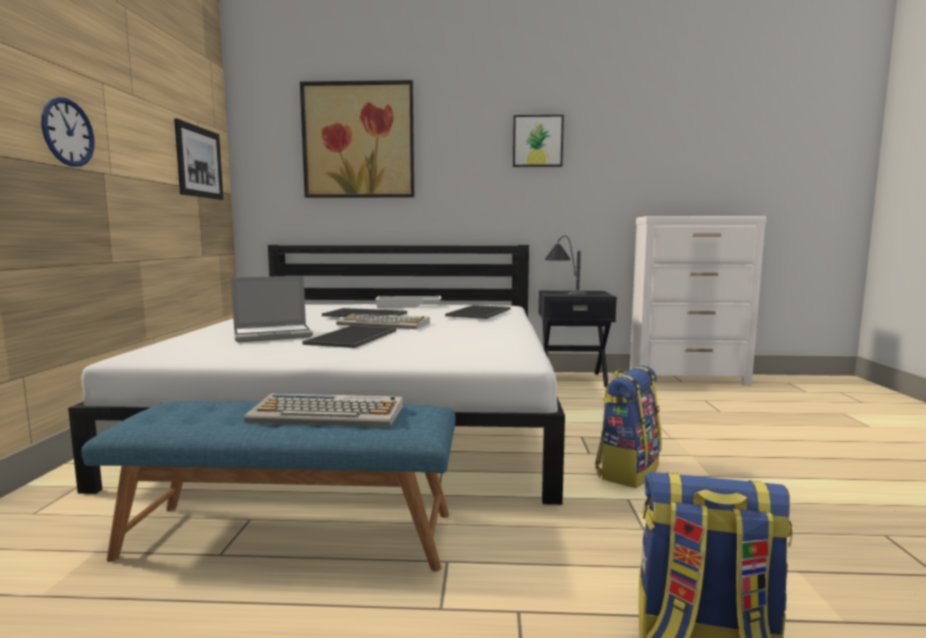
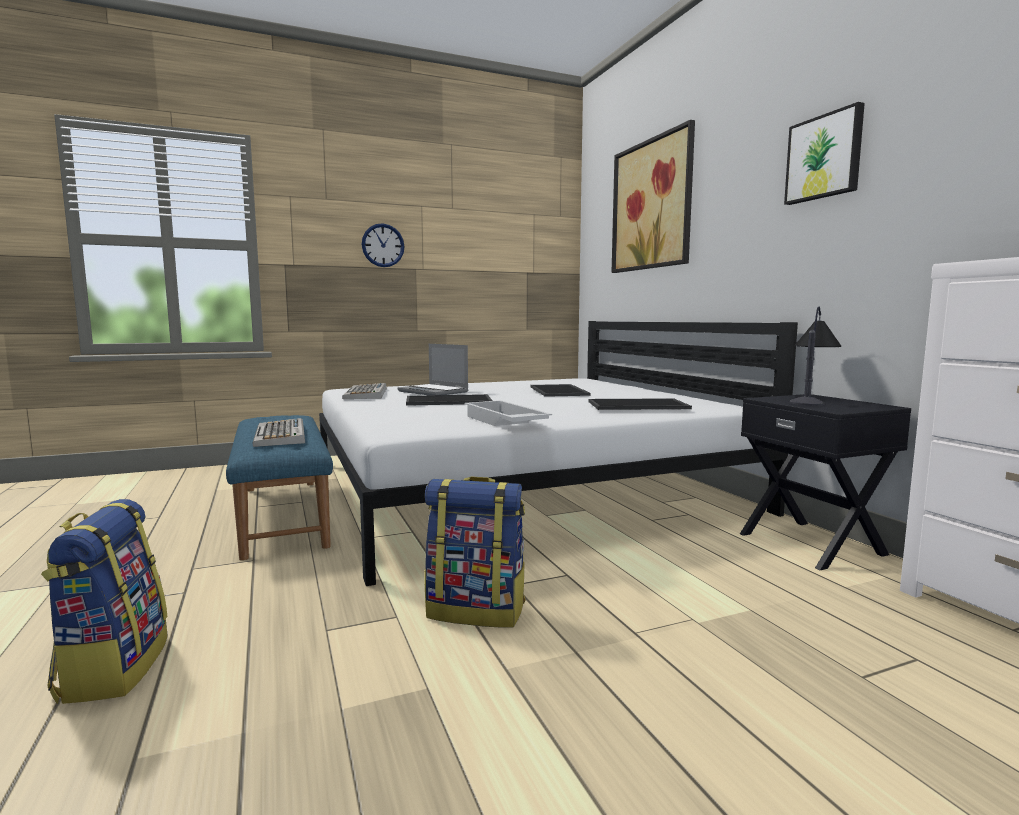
camera: 65 degrees right, 0 degrees up
(199, 162) = (529, 250): picture -> none
(384, 324) = (519, 398): keyboard -> keyboard (366, 393)
(408, 306) = (642, 392): white tray -> white tray (503, 422)

